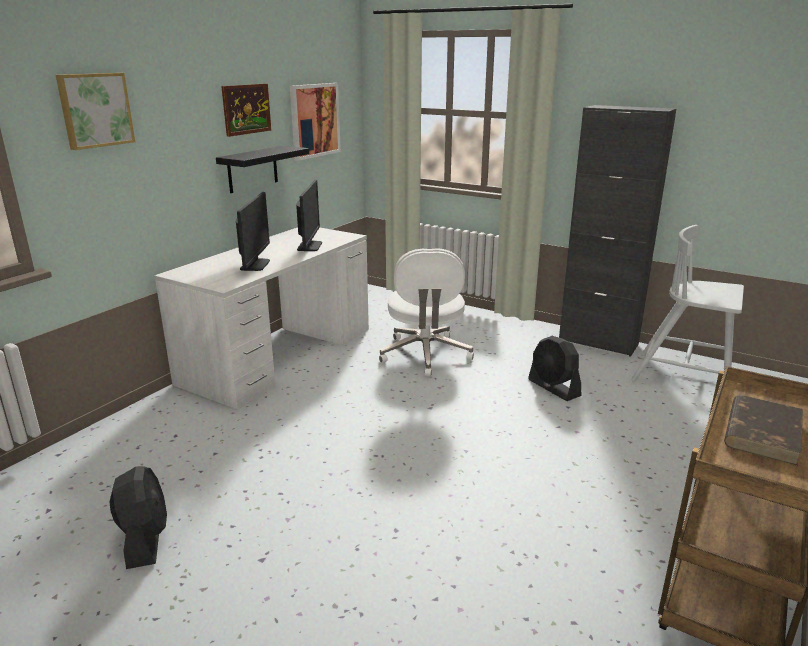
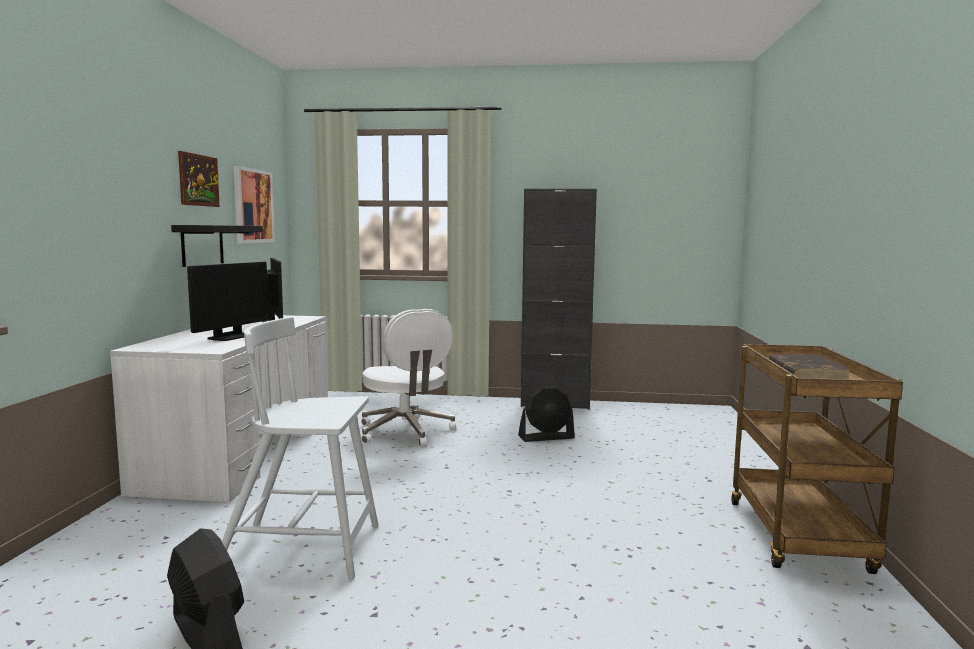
camera: 25 degrees left, 15 degrees down
(95, 110) = (63, 145): picture -> none
(255, 265) = (230, 337): monitor -> monitor turned 45 degrees clockwise
(554, 388) = (546, 437): black fan -> black fan turned 45 degrees counterclockwise
(684, 376) = (642, 416): white chair -> white chair (304, 548)

